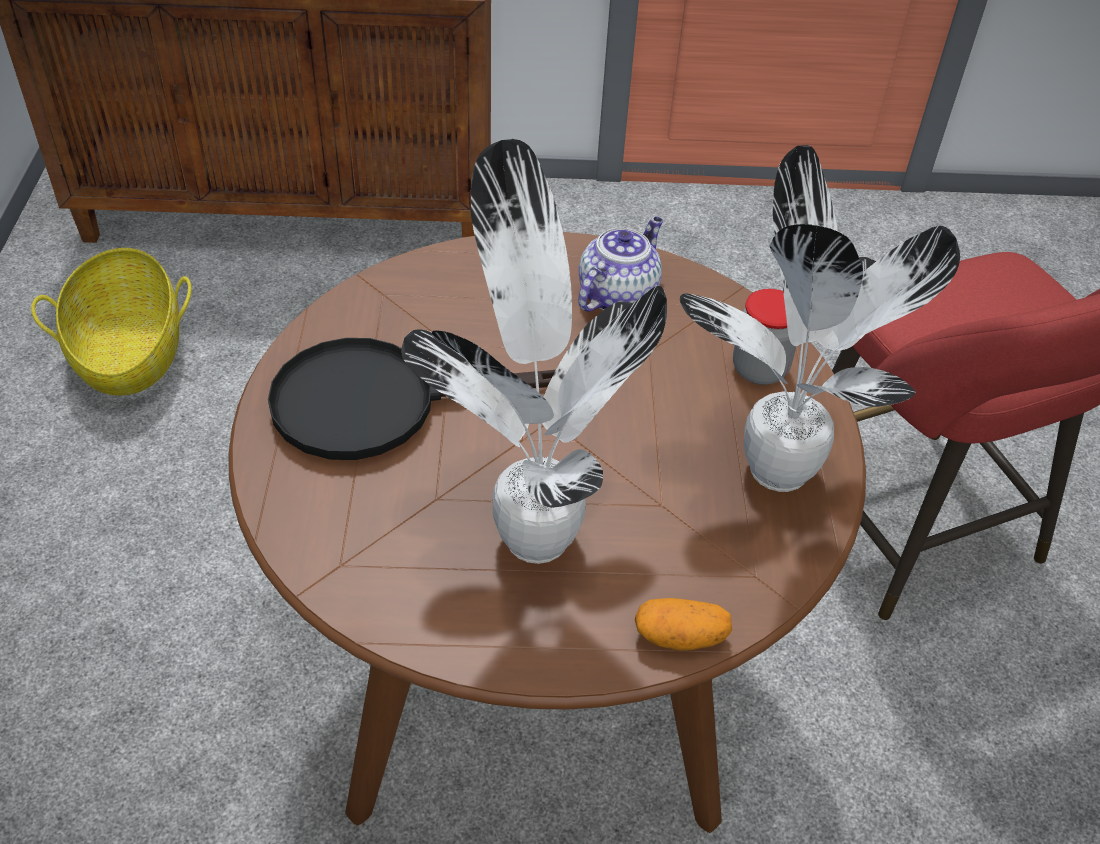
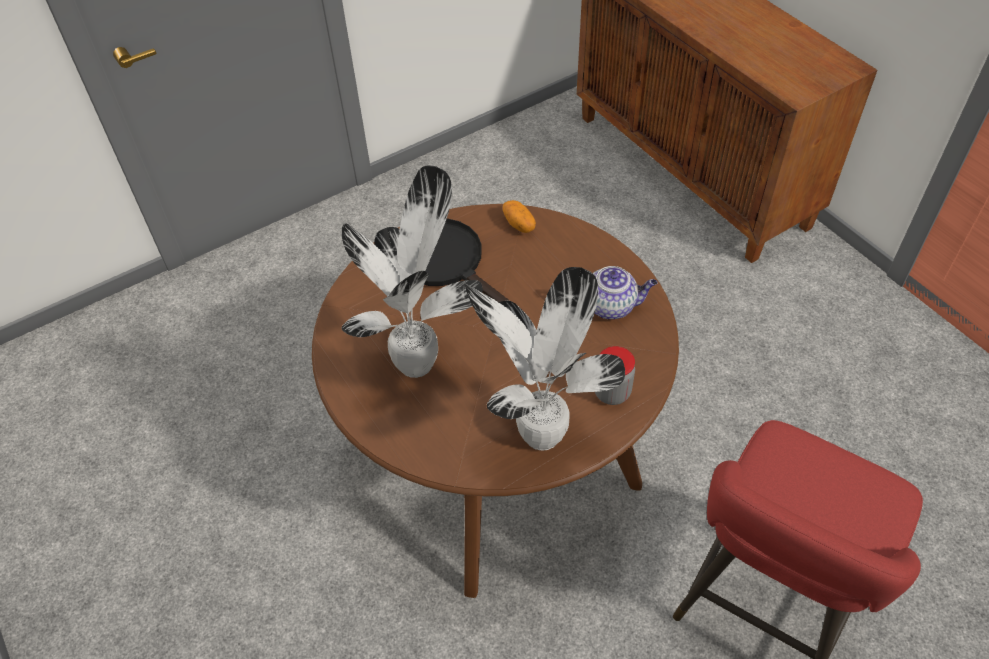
camera: 60 degrees right, 5 degrees up
(129, 352) = (534, 185): basket -> none
(680, 636) = (401, 446): potato -> potato (519, 224)

